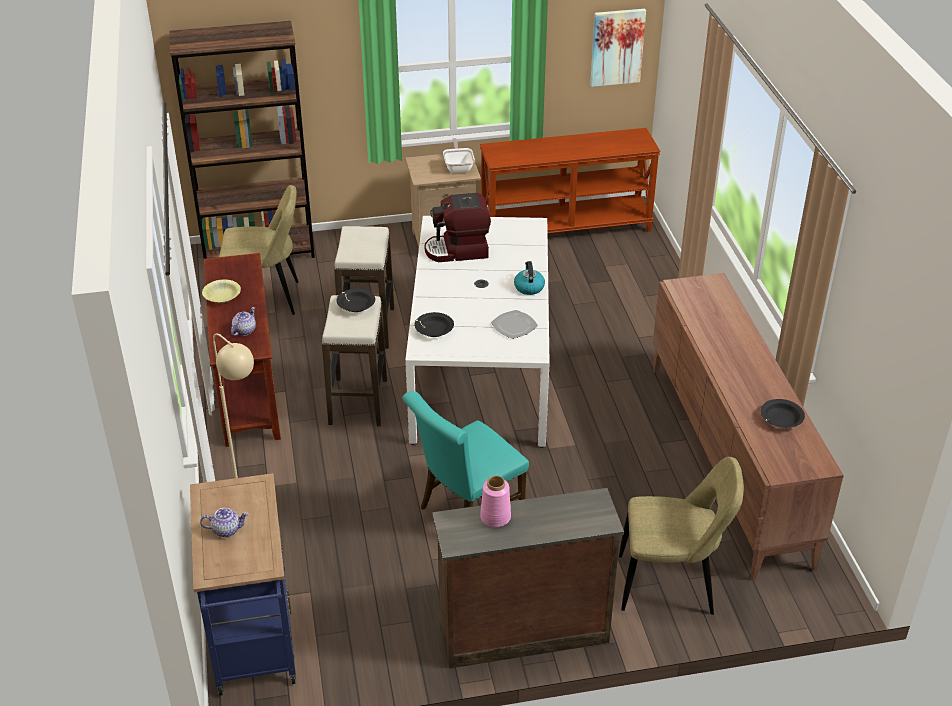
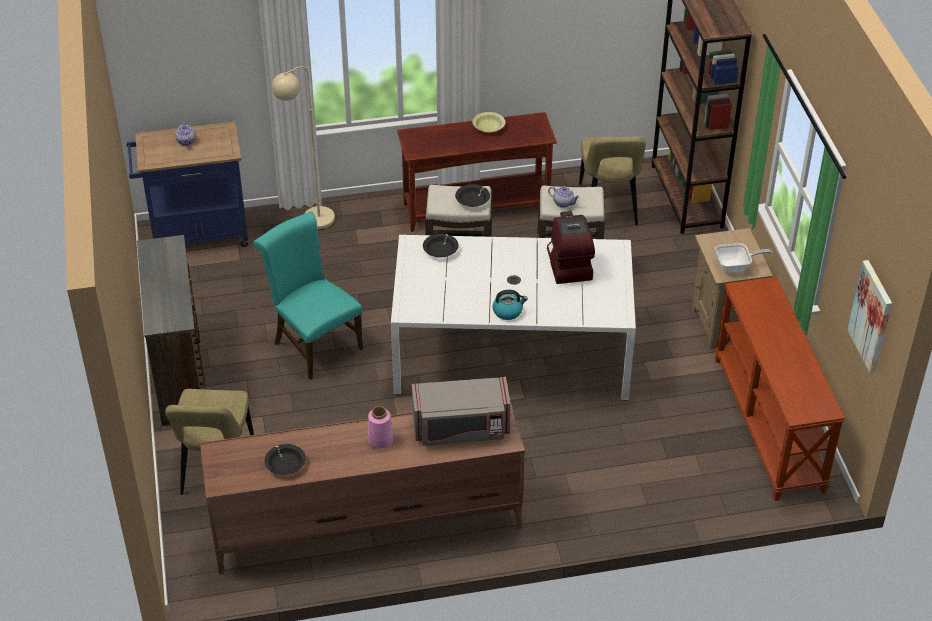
camera: 90 degrees right, 5 degrees up
(244, 330) = (440, 143): teapot -> teapot (563, 203)
(495, 517) = (172, 266): pink vase -> pink vase (380, 439)
(513, 326) = (446, 300): plate -> none
(705, 308) = (461, 428): none -> grey microwave

